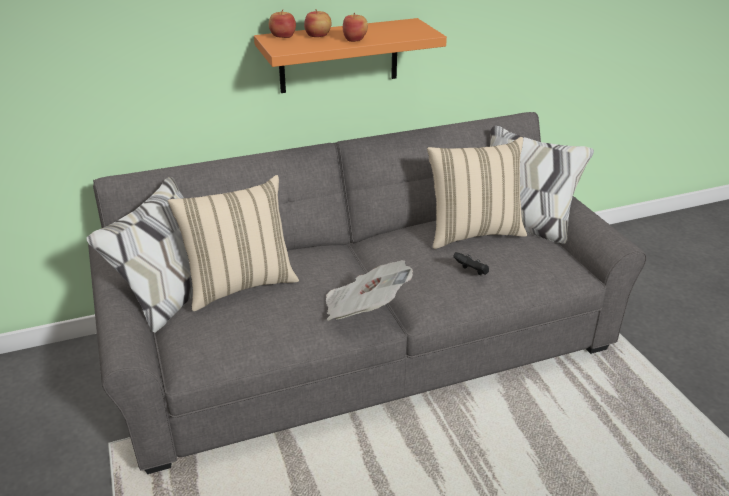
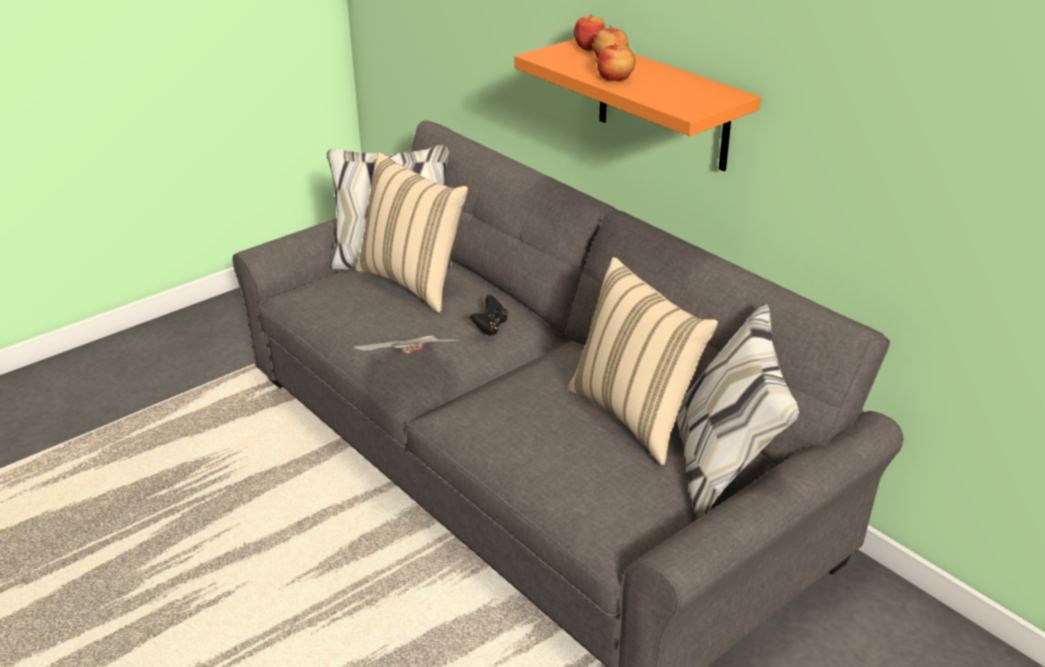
camera: 70 degrees right, 0 degrees up
(471, 272) = (531, 429): black game controller -> black game controller (490, 327)

